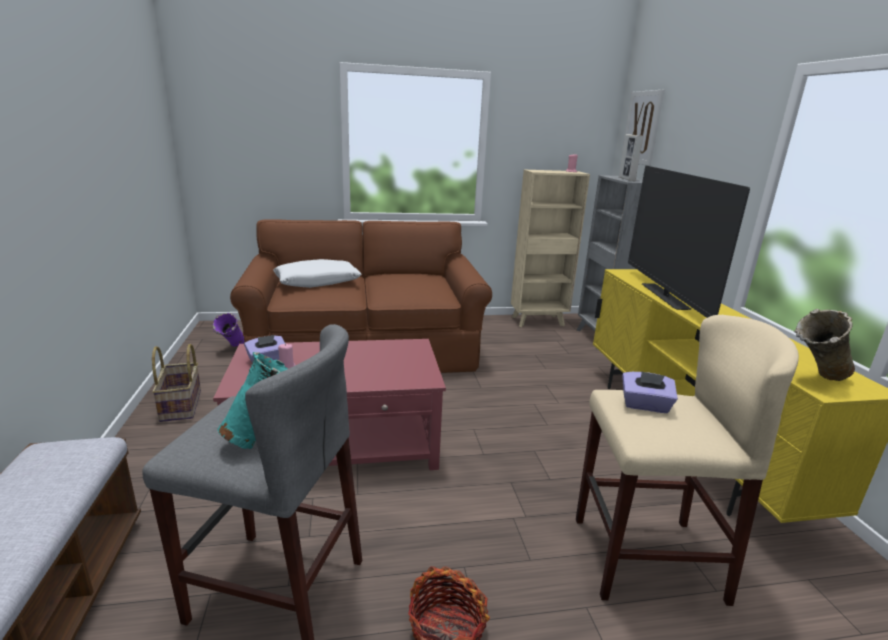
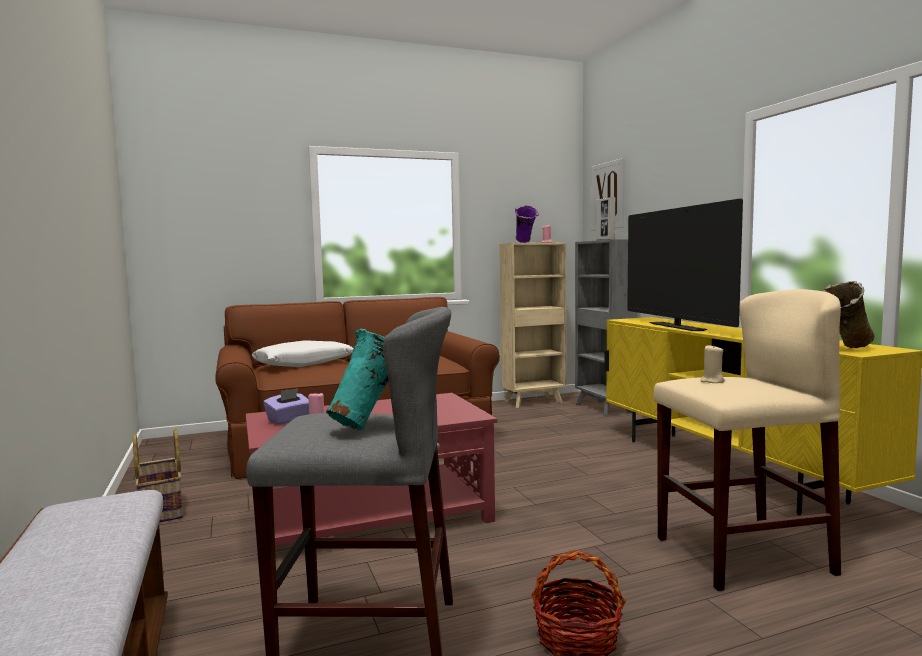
camera: 10 degrees left, 15 degrees down
(232, 349) = (198, 458): purple vase -> purple vase (525, 242)
(645, 405) = (712, 381): purple tissue box -> beige candle

